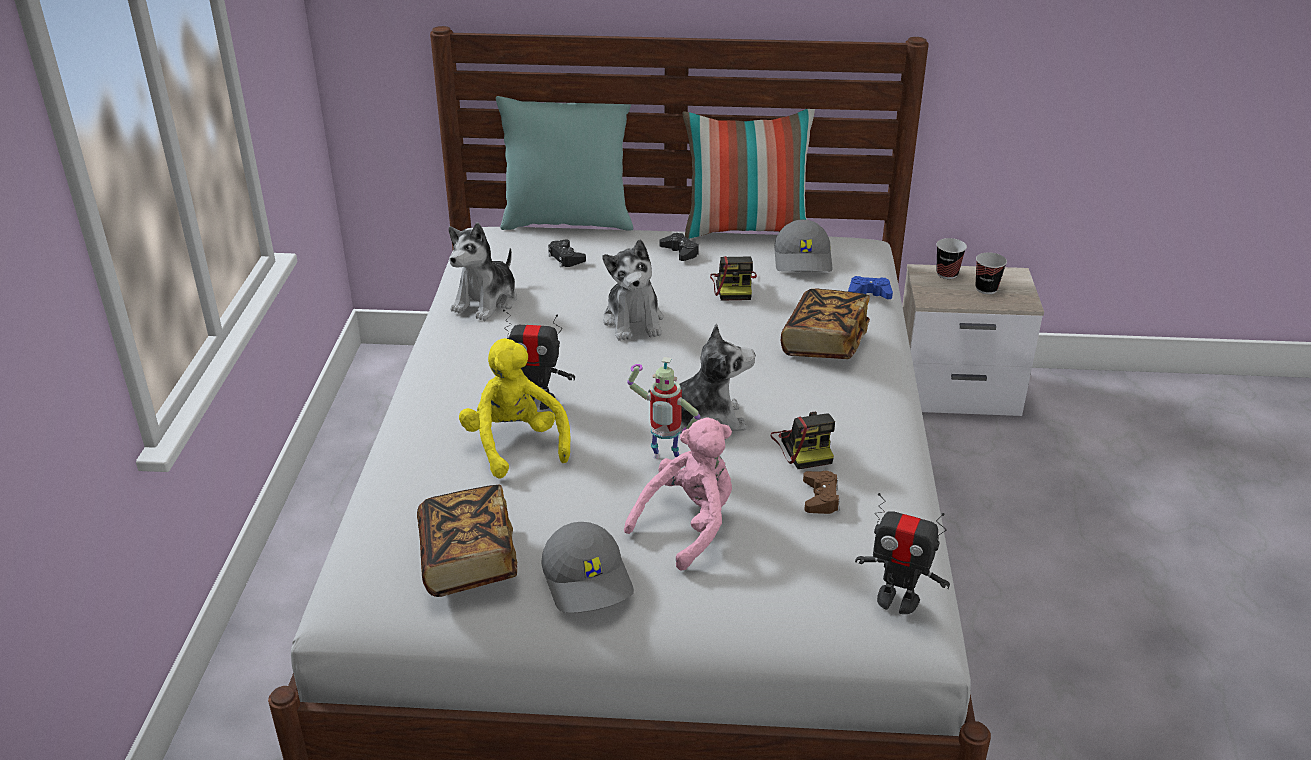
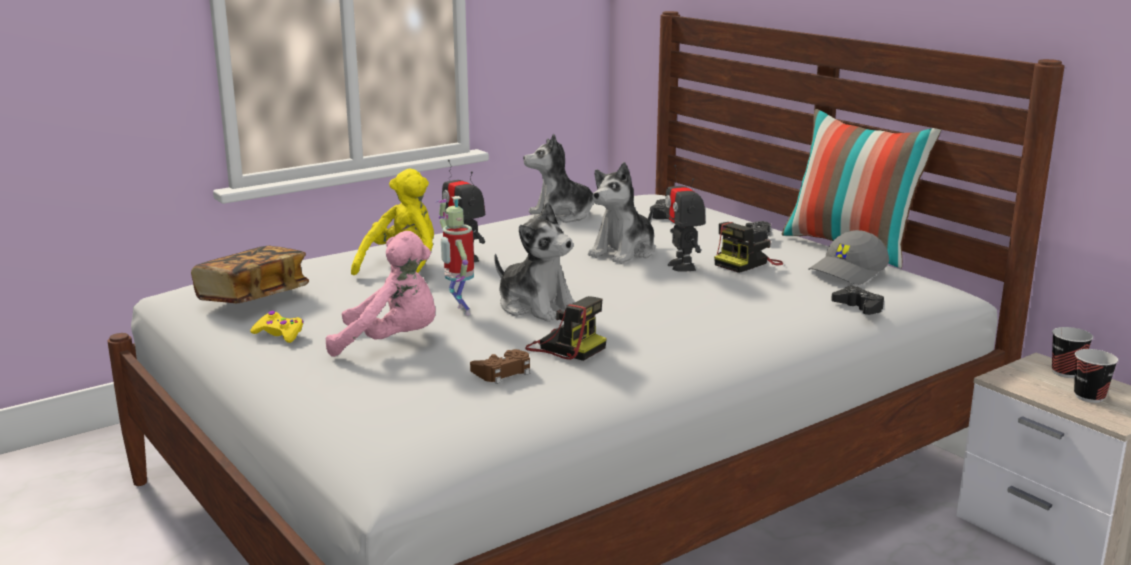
camera: 50 degrees right, 15 degrees down
(567, 221) = (721, 205): turquoise pillow -> none
(589, 580) = (279, 334): grey cap -> yellow game controller
(804, 447) = (565, 347): camera -> camera turned 90 degrees counterclockwise
(824, 343) = (736, 312): book -> none
(869, 293) = (859, 307): blue game controller -> black game controller
(897, 600) = (409, 443): toy robot -> toy robot (682, 266)

